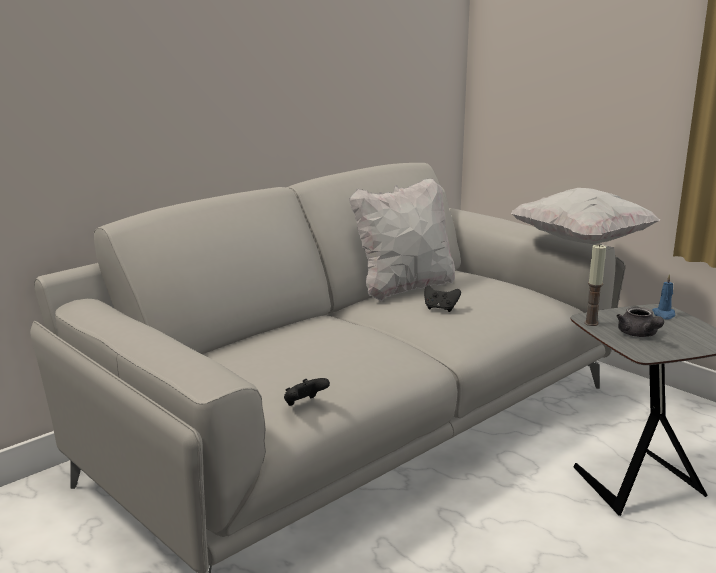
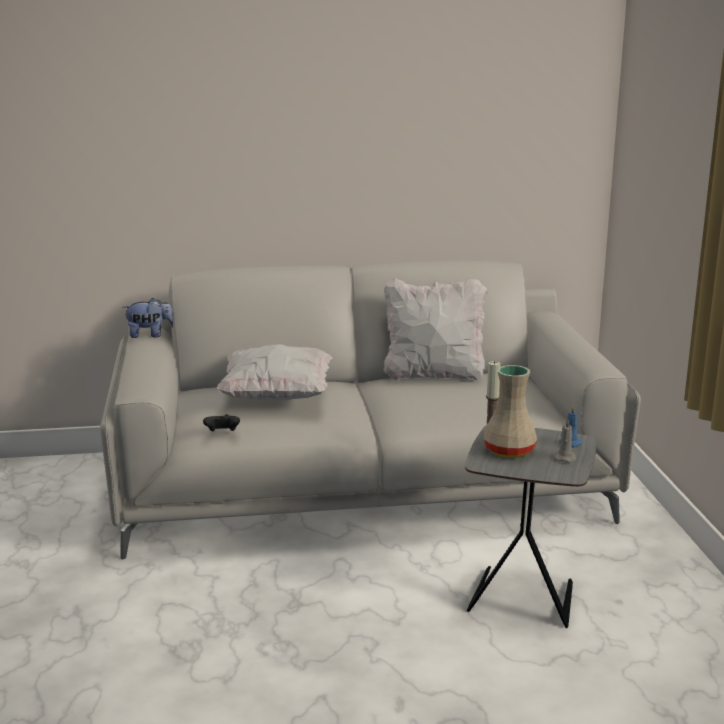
camera: 35 degrees right, 0 degrees up
(97, 309) = (150, 335): none -> plush toy
(440, 308) = (427, 397): black game controller -> none
(582, 242) = (596, 366): white pillow -> white pillow (277, 397)
(639, 335) = (510, 451): grey teapot -> beige vase
(685, 327) = (565, 457): none -> grey candle

